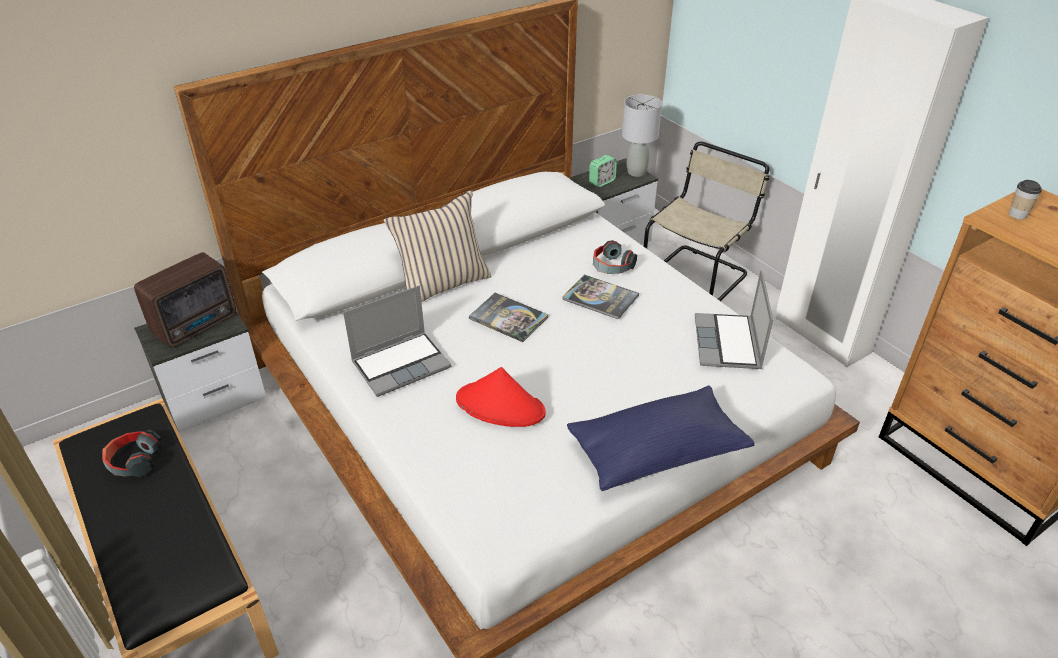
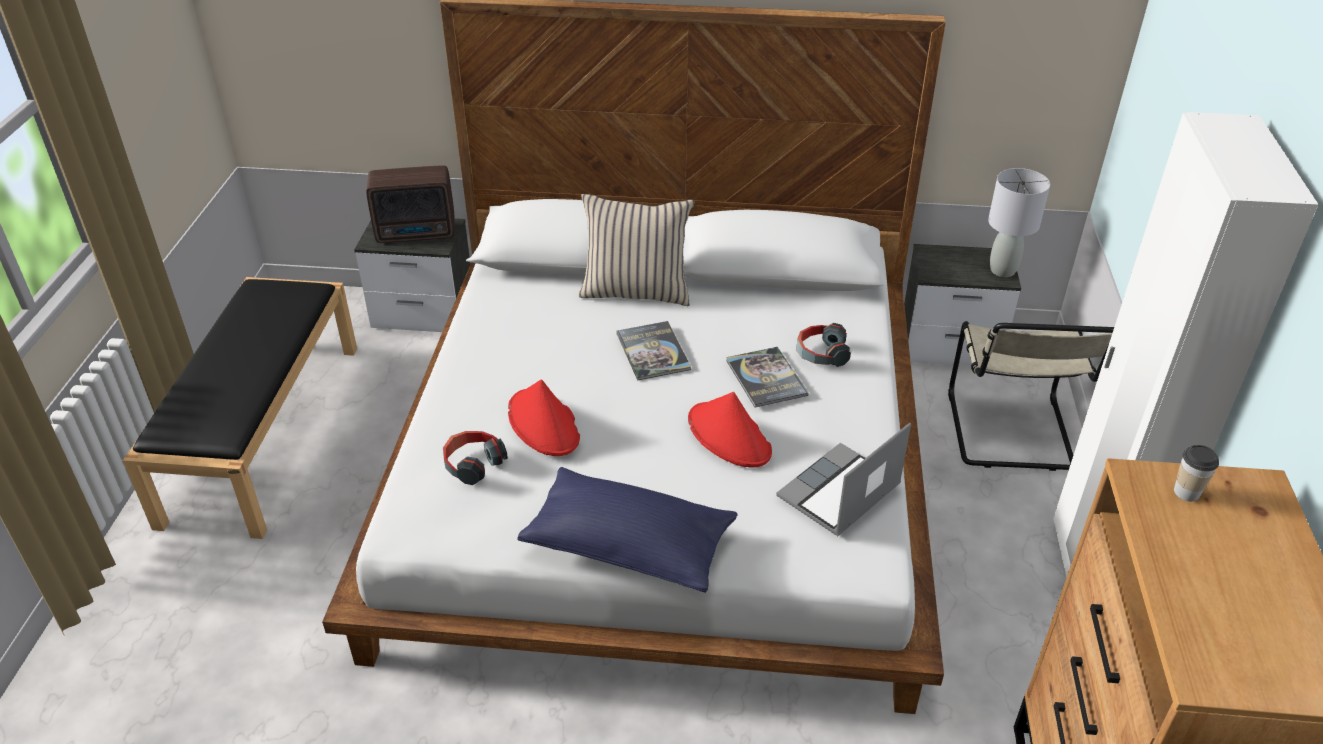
camera: 40 degrees right, 0 degrees up
(134, 461) = (268, 319): headphones -> headphones (473, 464)
(401, 364) = (513, 344): laptop -> none
(602, 181) = (946, 263): alarm clock -> none
(626, 346) = (729, 436): none -> red hat
(696, 276) = (1010, 434): beige chair -> beige chair turned 105 degrees clockwise

